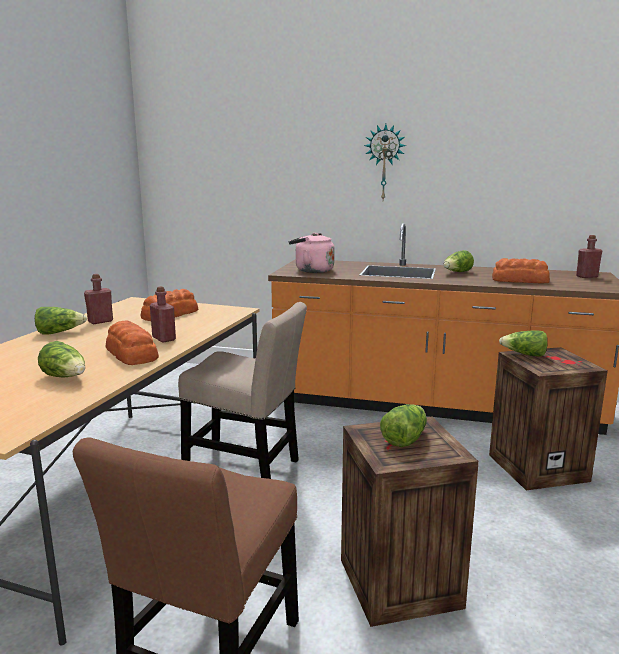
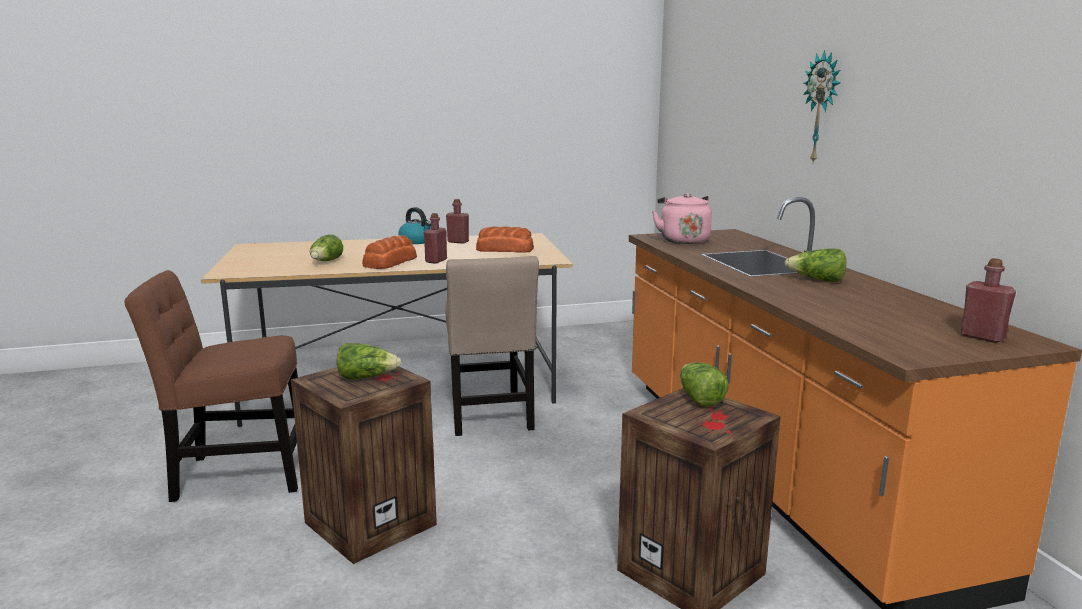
camera: 60 degrees right, 0 degrees up
(59, 332) = (417, 241): lettuce -> kettle
(520, 280) = (840, 308): bread -> none

